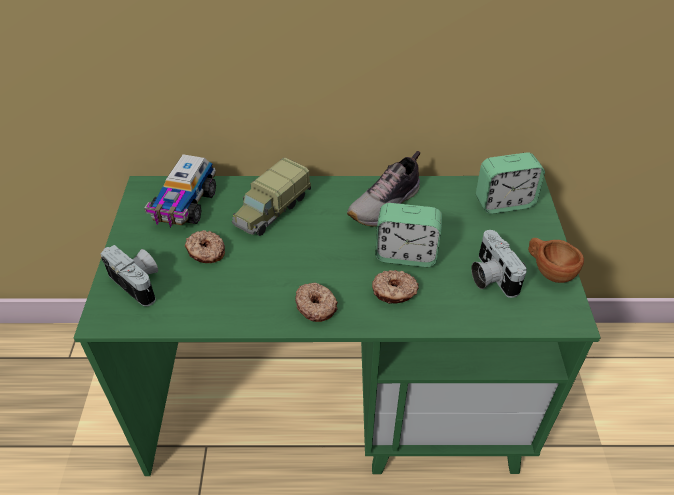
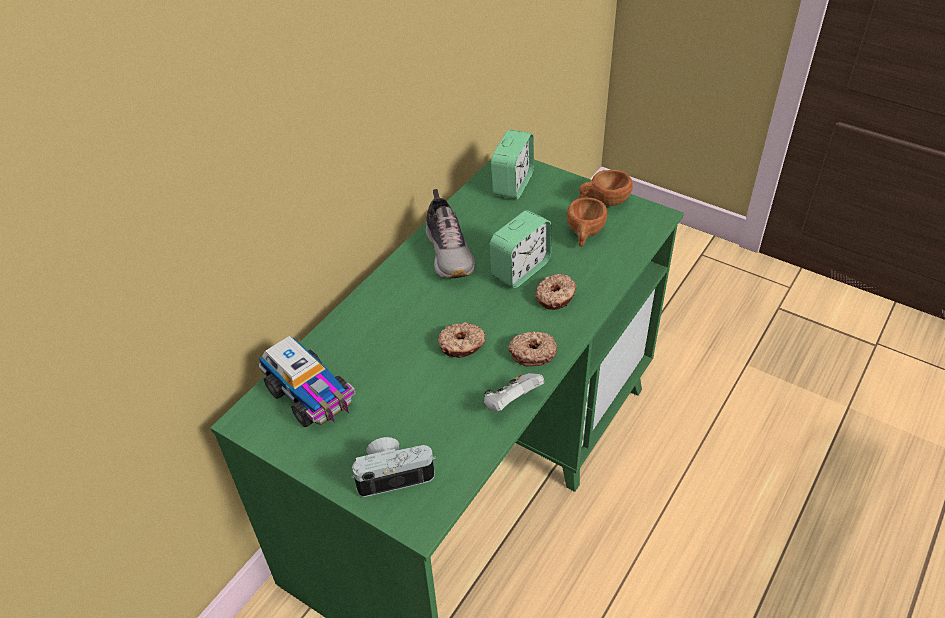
camera: 55 degrees left, 0 degrees up
(206, 252) = (397, 404): donut -> donut (461, 345)
(251, 317) = (511, 403): none -> white game controller
(271, 210) = (383, 331): toy truck -> none
(490, 276) = (584, 234): camera -> brown cup

